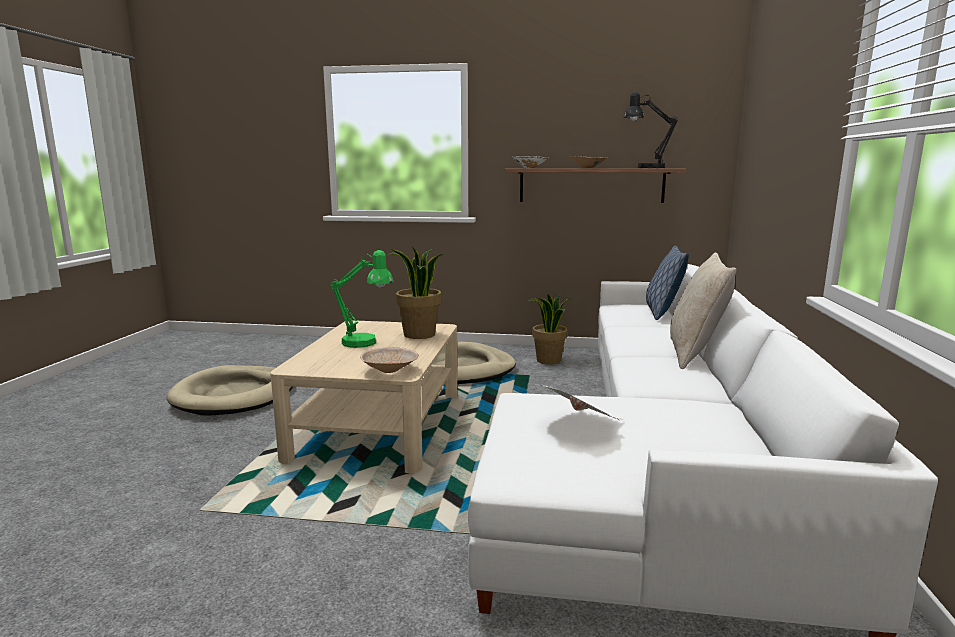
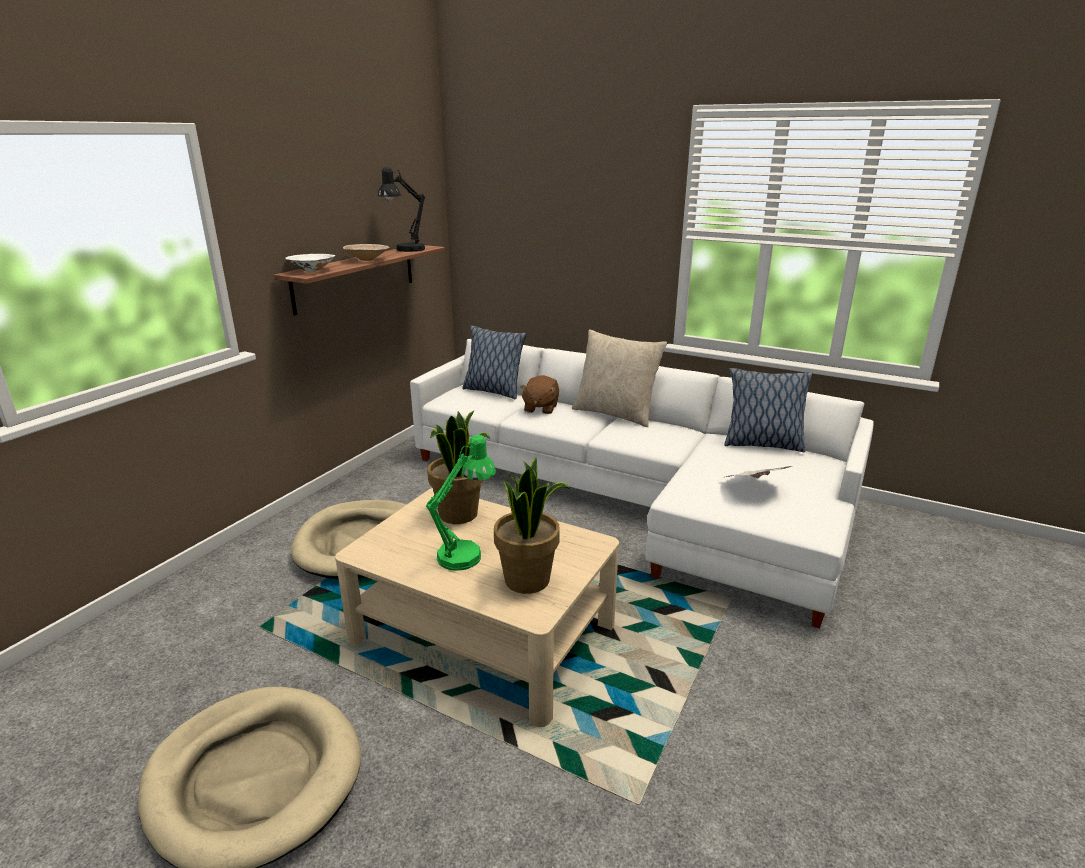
camera: 70 degrees left, 10 degrees up
(390, 371) = (581, 549): beige bowl -> none
(548, 360) = (393, 485): potted plant -> potted plant (528, 580)
(652, 329) = (540, 408): none -> brown plush toy
(737, 429) = (761, 444): none -> pillow

